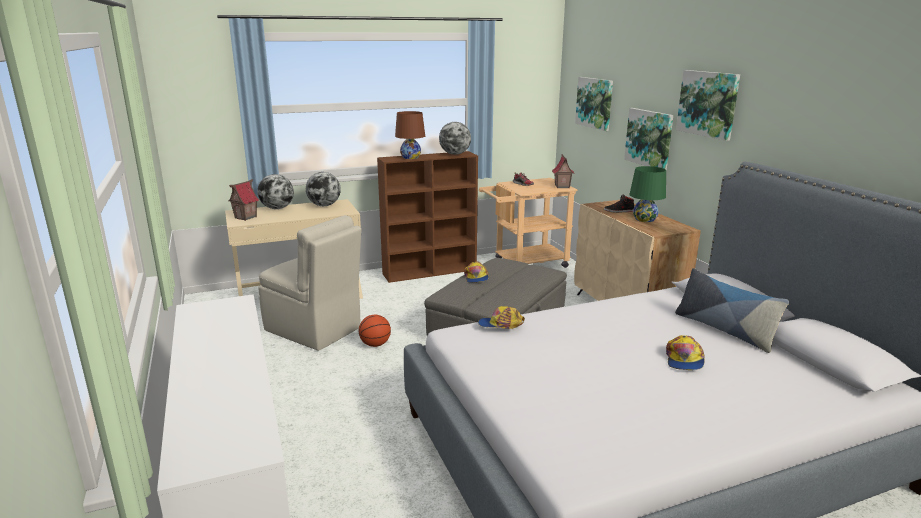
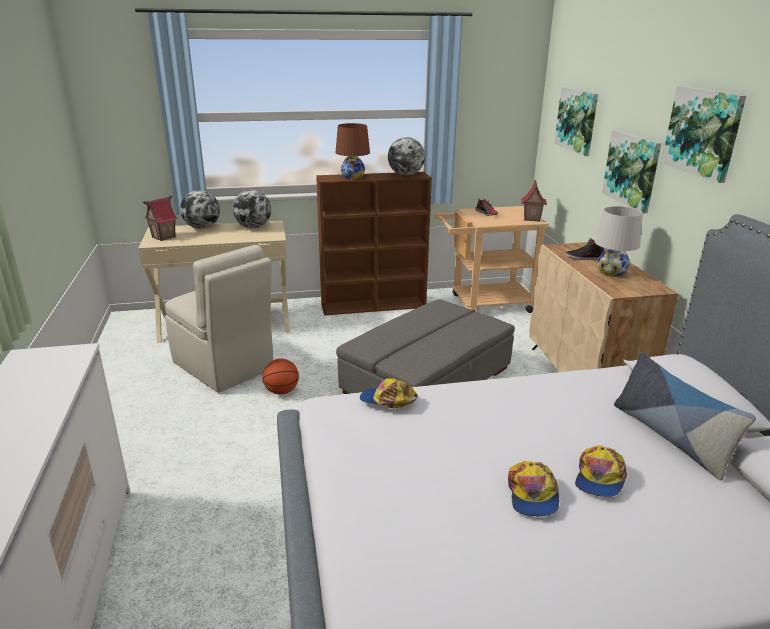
camera: 10 degrees right, 5 degrees up
(476, 277) = (404, 324): cap -> cap (532, 495)
(644, 219) = (611, 272): green table lamp -> white table lamp

